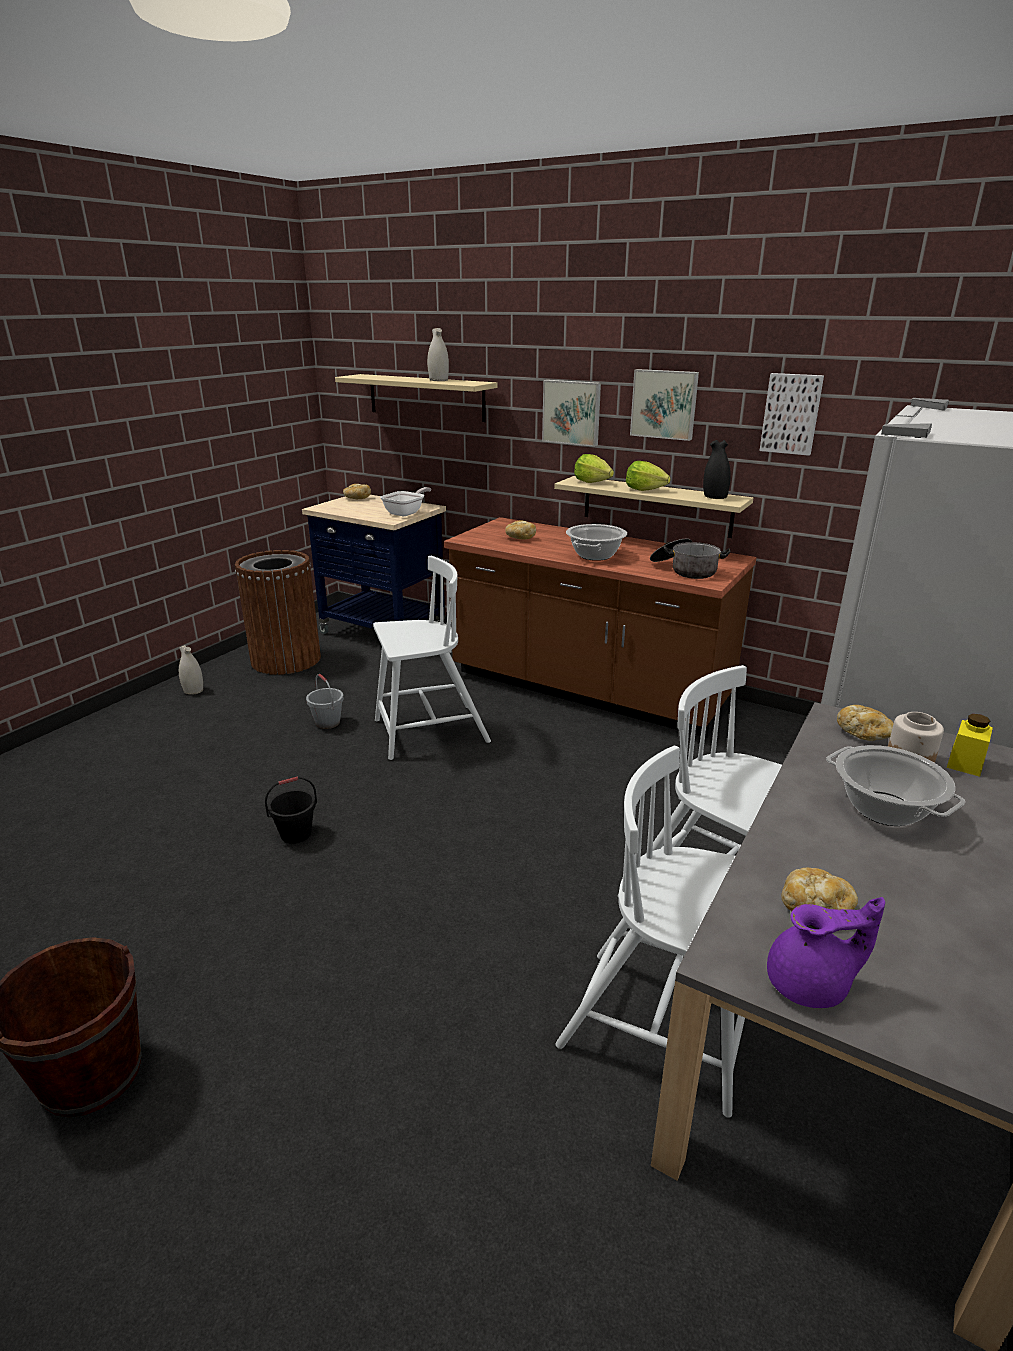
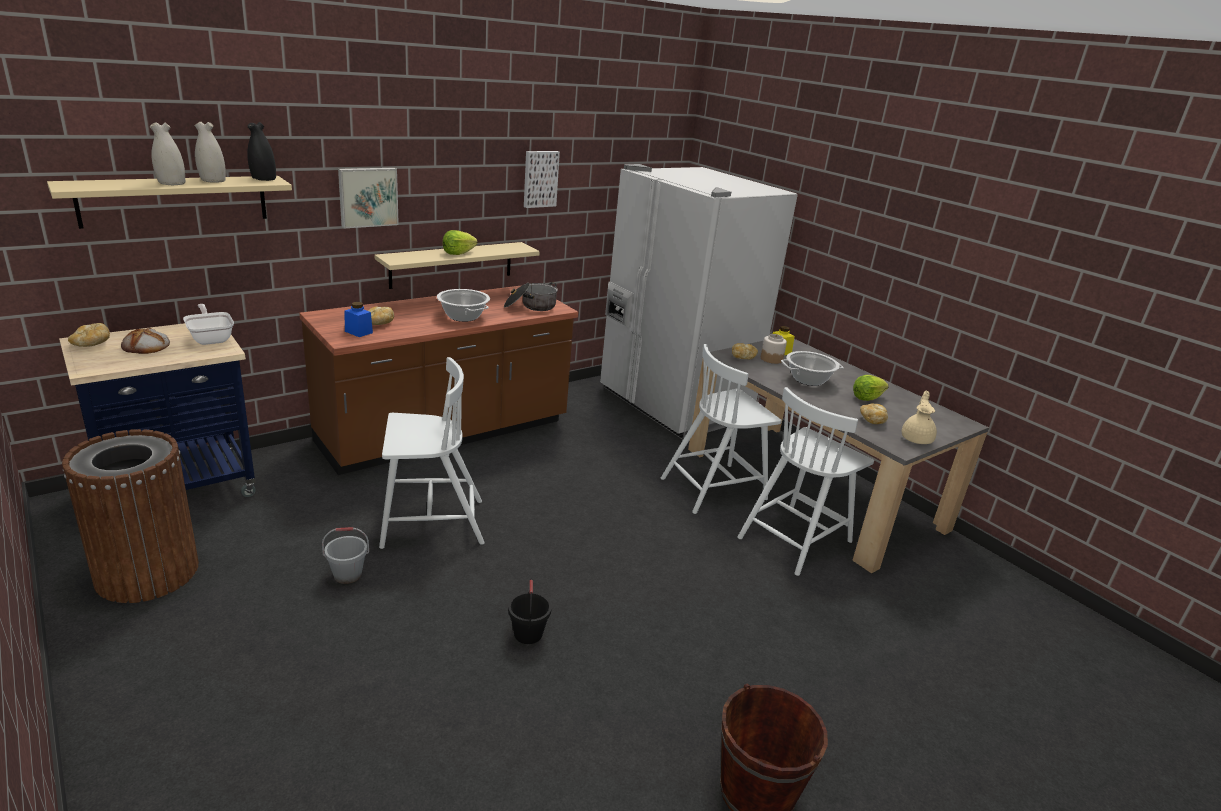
camera: 70 degrees left, 0 degrees up
(193, 690) = (128, 664): white vase -> white vase (171, 183)
(370, 507) = (146, 346): none -> bread
(428, 732) = (430, 523): white chair -> white chair turned 75 degrees clockwise
(490, 538) = (358, 332): none -> blue jar
(592, 482) = (408, 256): lettuce -> lettuce (867, 398)
(664, 404) = (451, 181): picture -> none
(714, 497) = (507, 247): black vase -> black vase (263, 179)
(811, 985) = (917, 438): purple teapot -> beige teapot

